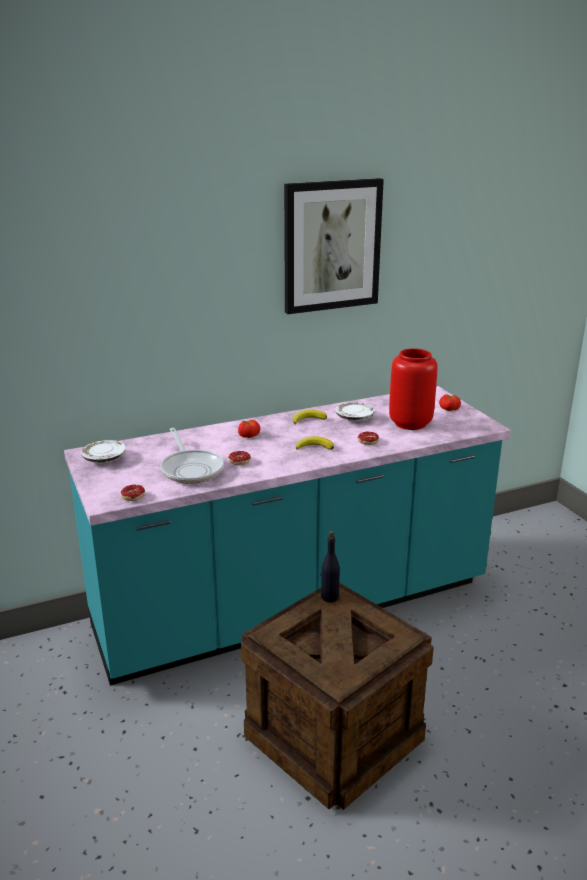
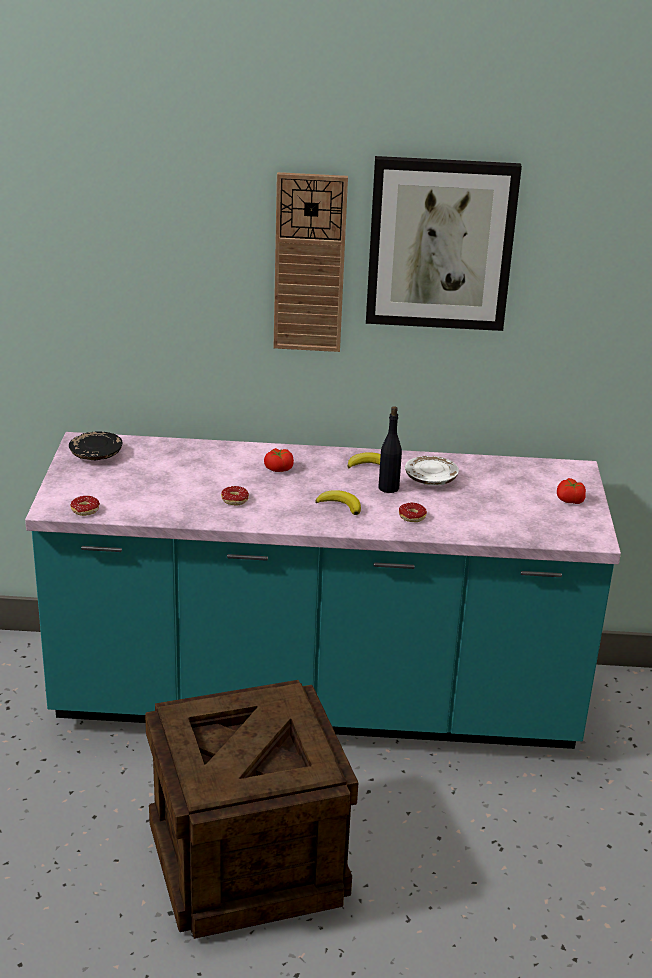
camera: 25 degrees right, 5 degrees up
(104, 459) = (96, 454): white plate -> black plate
(191, 469) = (174, 494): frying pan -> none
(243, 275) = (309, 263): none -> wall clock
(329, 597) = (279, 696): black bottle -> black bottle (388, 487)
(409, 423) = (492, 506): red vase -> none

